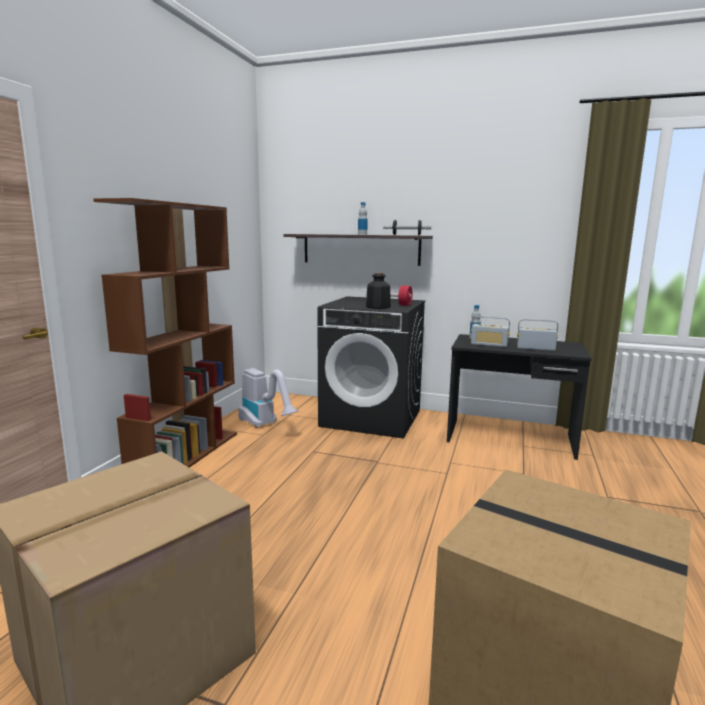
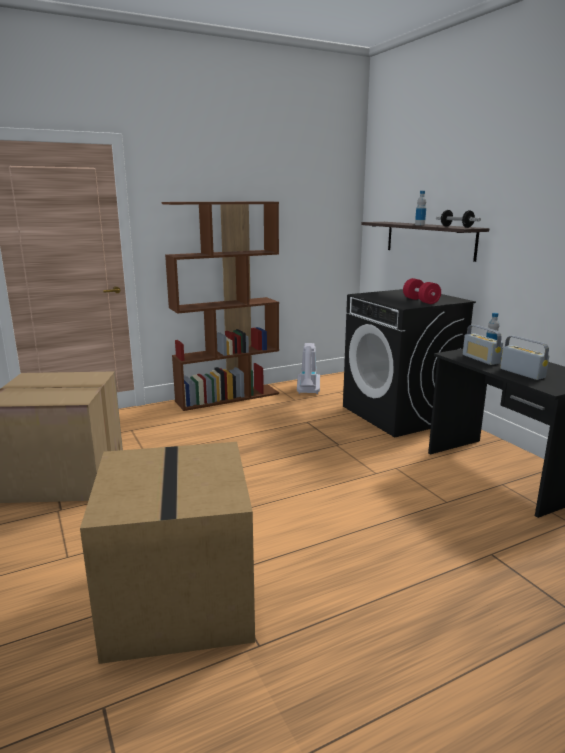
camera: 45 degrees right, 5 degrees up
(378, 307) = (394, 301): bottle -> none

